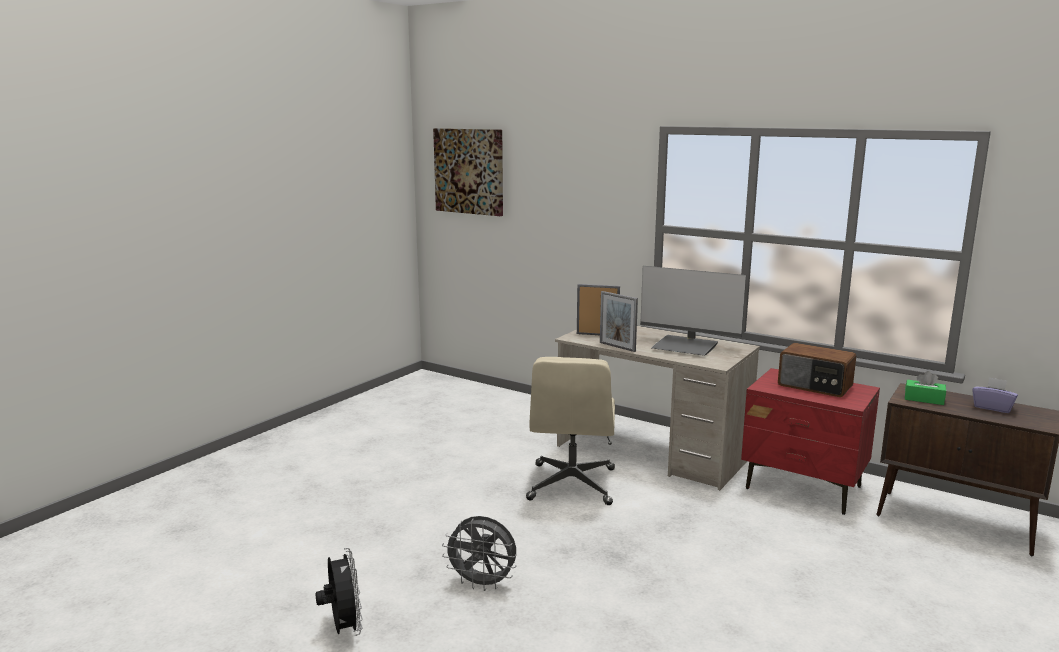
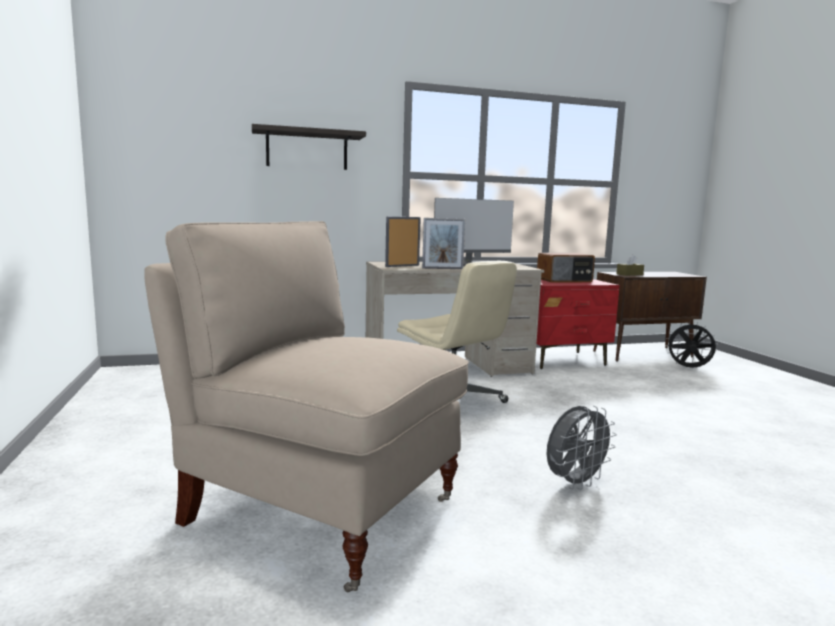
camera: 50 degrees left, 5 degrees down
(327, 516) = (317, 510): none -> beige chair
(343, 629) = (595, 583): black fan -> black fan (688, 368)
(469, 171) = (176, 117): picture -> none
(565, 200) = (307, 150): none -> shelf
(924, 399) = (629, 274): green tissue box -> brown tissue box
(992, 407) = (657, 273): purple tissue box -> none

